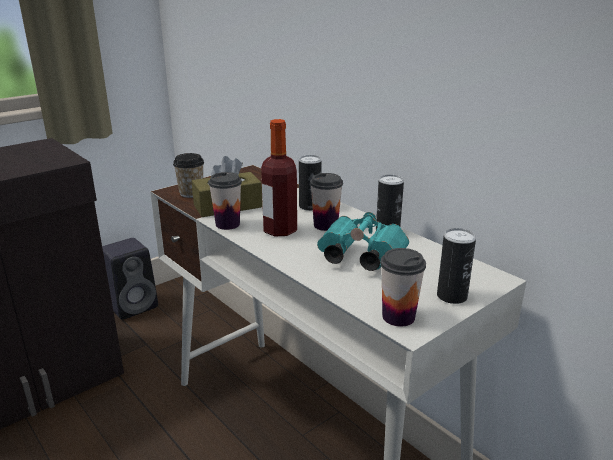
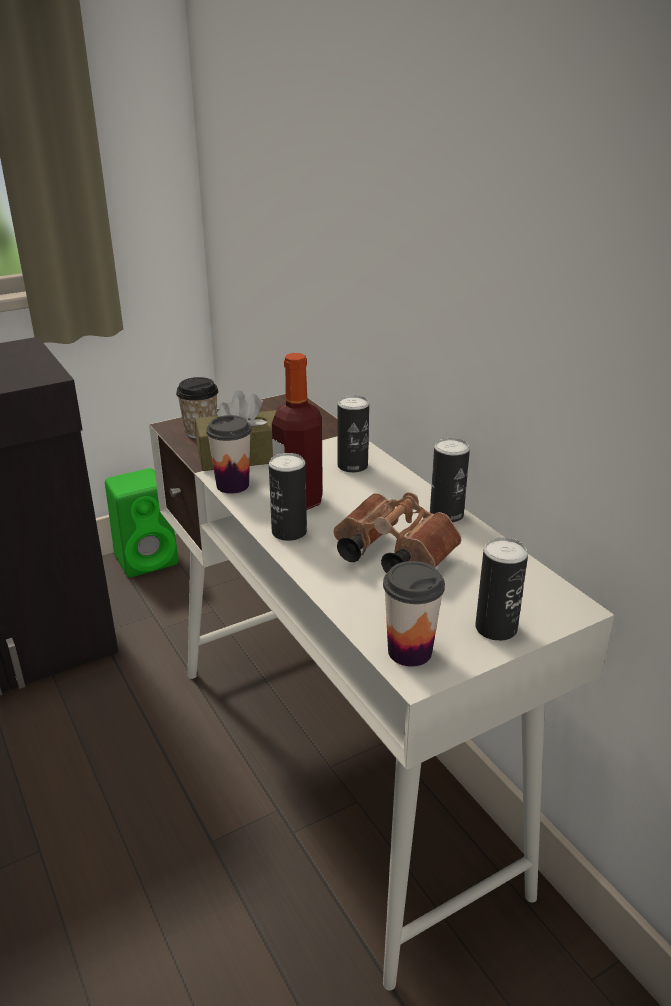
camera: 10 degrees right, 5 degrees up
(134, 305) = (148, 558): black speaker -> green speaker
(280, 250) = (289, 532): none -> can
(325, 225) = (363, 498): cup -> none
(358, 258) = (389, 554): turquoise binoculars -> brown binoculars

